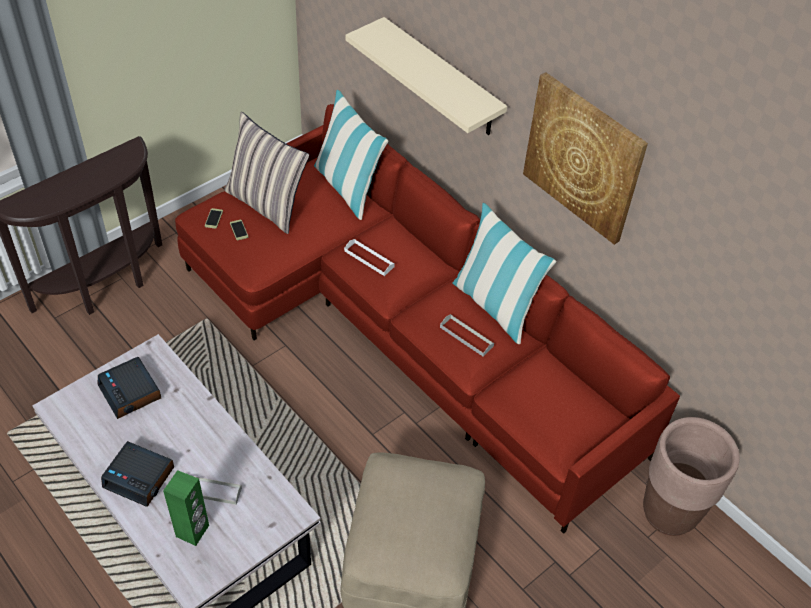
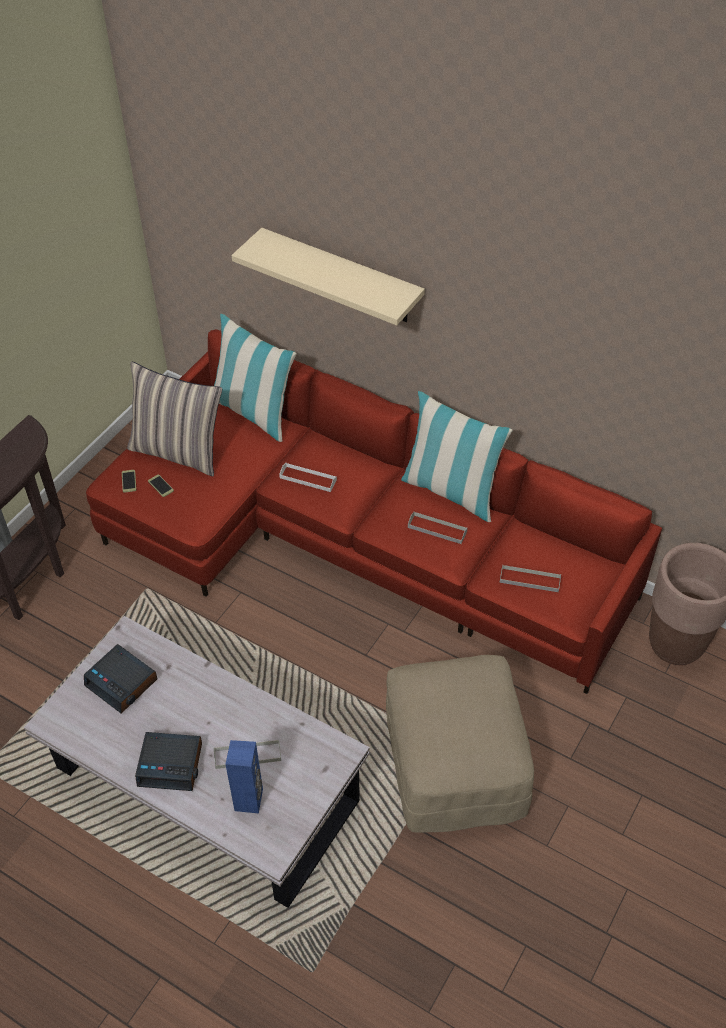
camera: 15 degrees left, 0 degrees up
(193, 531) = (249, 800): green speaker -> blue speaker
(534, 408) = (530, 580): none -> grey tray
(583, 158) = (520, 321): picture -> none

